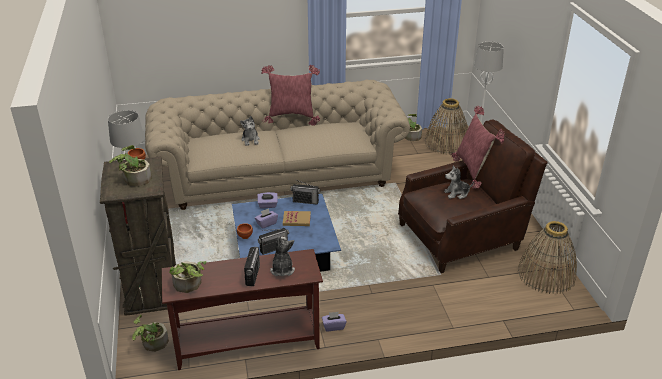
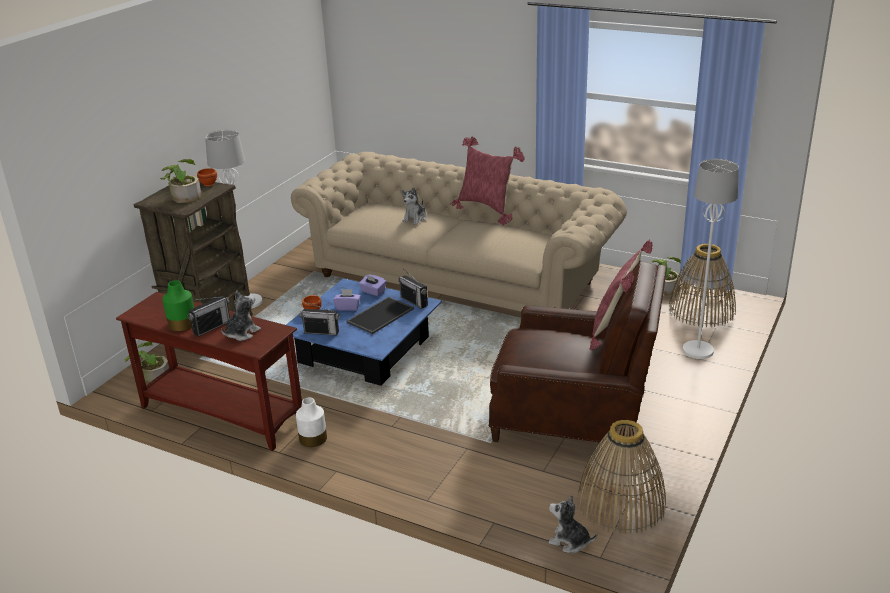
camera: 40 degrees right, 5 degrees down
(189, 285) = (153, 314): potted plant -> none
(226, 282) = (182, 323): none -> green vase
(296, 220) = (380, 315): book -> tray
(333, 326) = (312, 438): purple tissue box -> white vase
(457, 193) = (560, 346): plush toy -> plush toy (569, 541)

